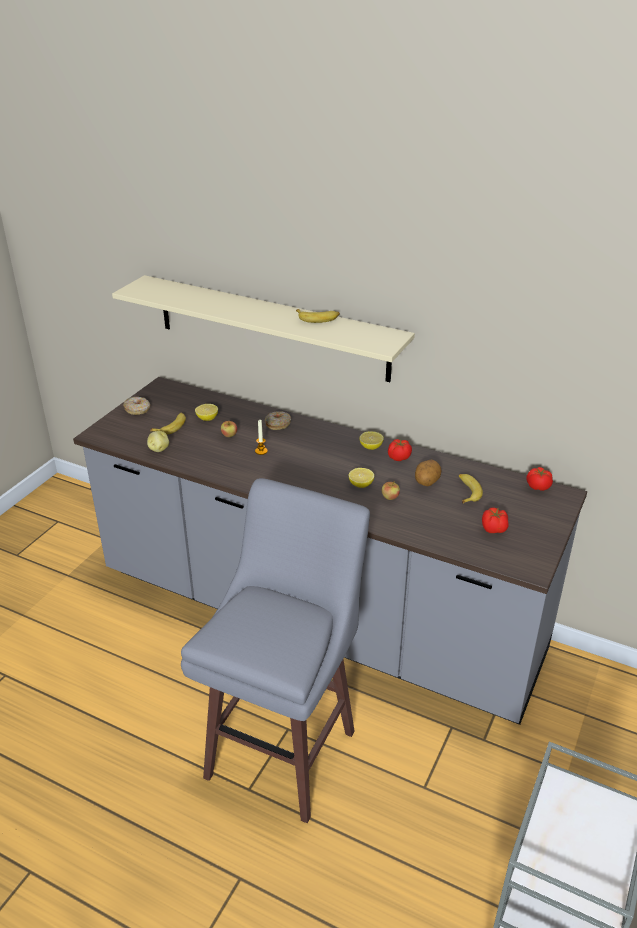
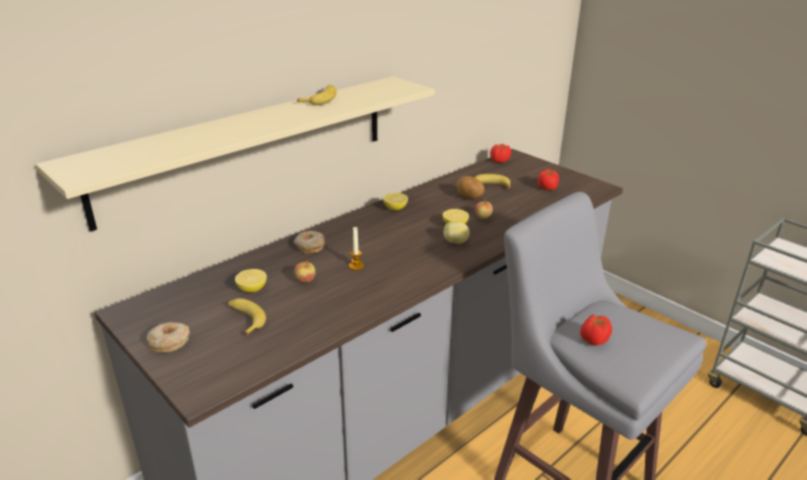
camera: 70 degrees left, 5 degrees down
(158, 449) = (292, 338): potato -> potato (456, 242)
(399, 458) = (423, 200): tomato -> tomato (593, 340)

